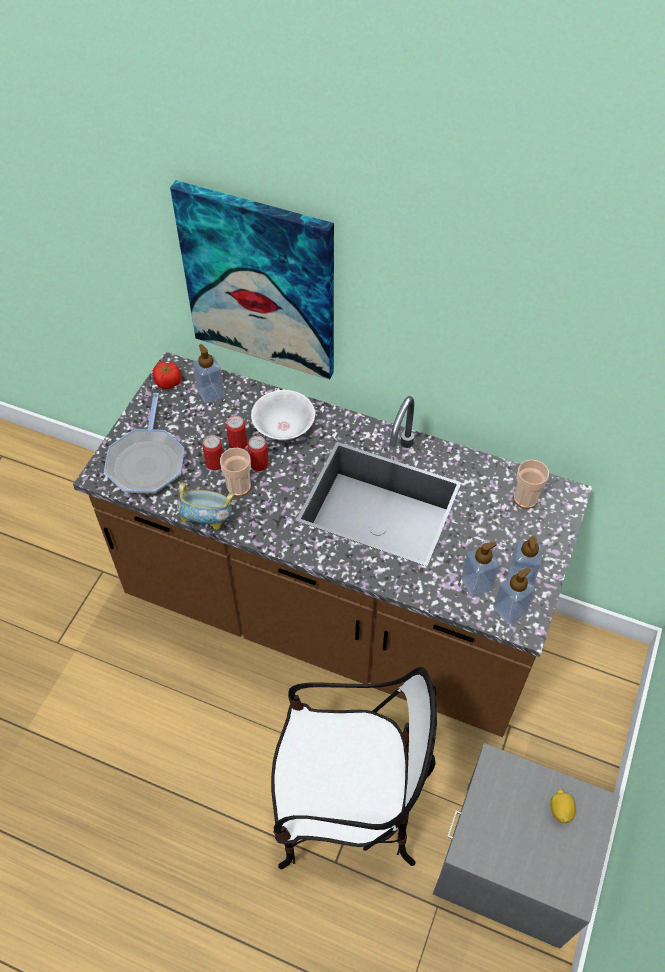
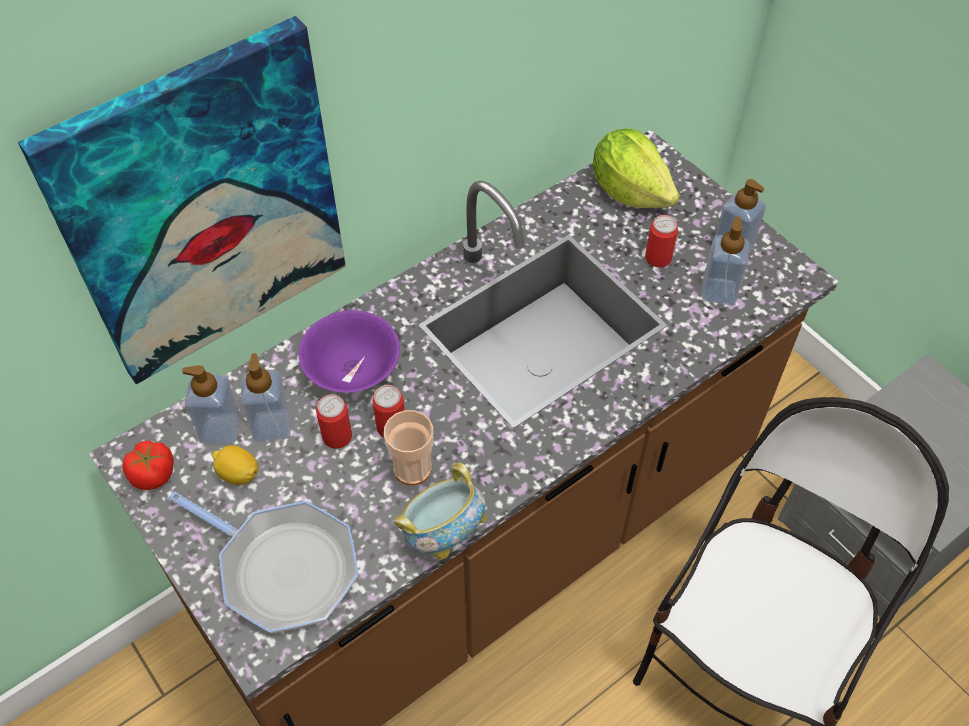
camera: 60 degrees left, 0 degrees up
(215, 463) = (351, 479): can -> can (658, 258)
(283, 428) = (352, 371): white bowl -> purple bowl
(509, 610) = (770, 280): soap dispenser -> soap dispenser (272, 425)
(525, 498) = (630, 190): cup -> lettuce
(560, 810) = (923, 412): lemon -> lemon (238, 474)

